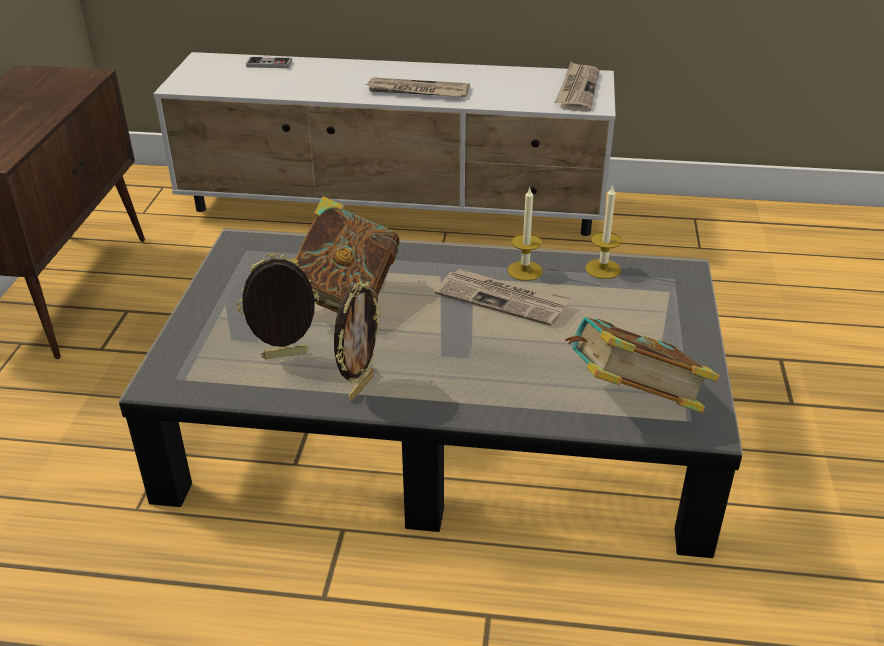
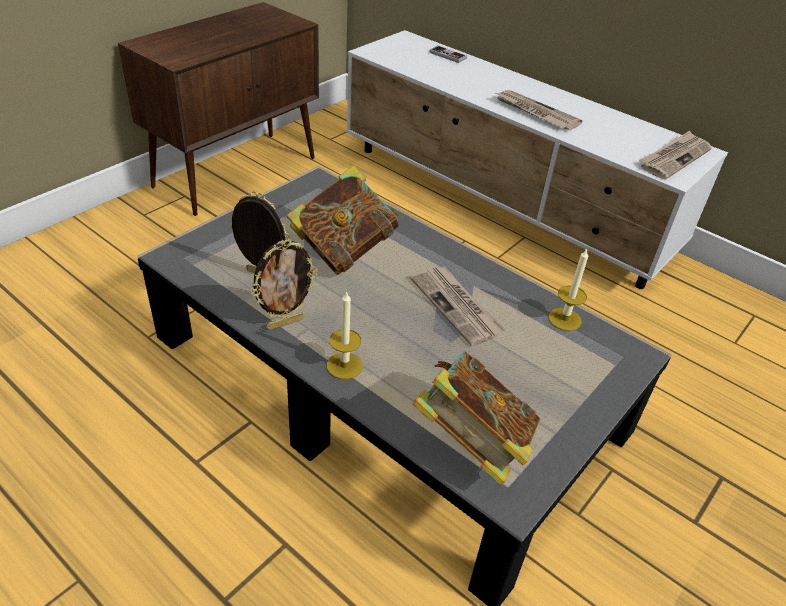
camera: 30 degrees right, 5 degrees up
(525, 271) = (498, 291): candle -> candle (344, 365)

